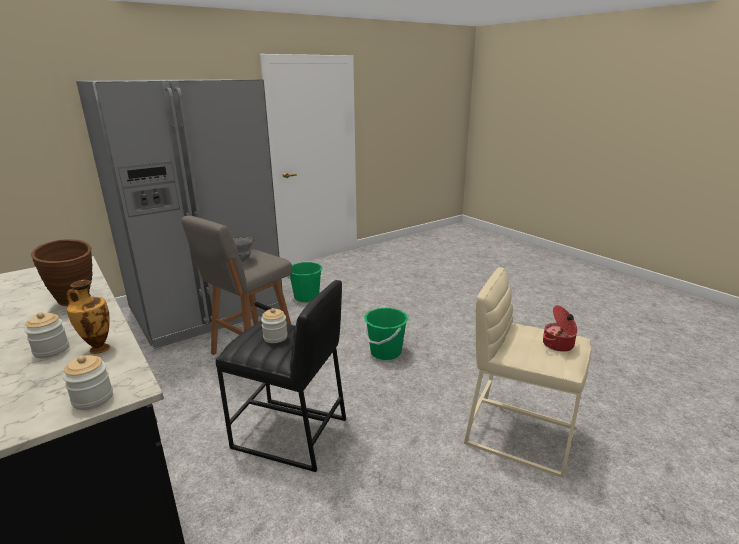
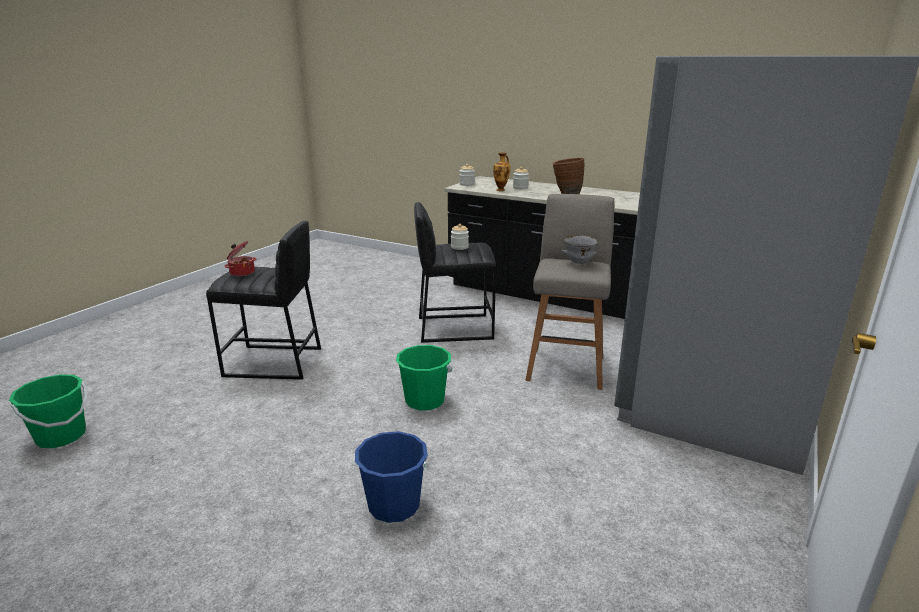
camera: 155 degrees right, 0 degrees up
(306, 297) = (623, 460): green bucket -> green bucket (61, 436)
(433, 305) = (394, 505): none -> blue bucket
(519, 433) = (274, 362): beige stool -> black stool

